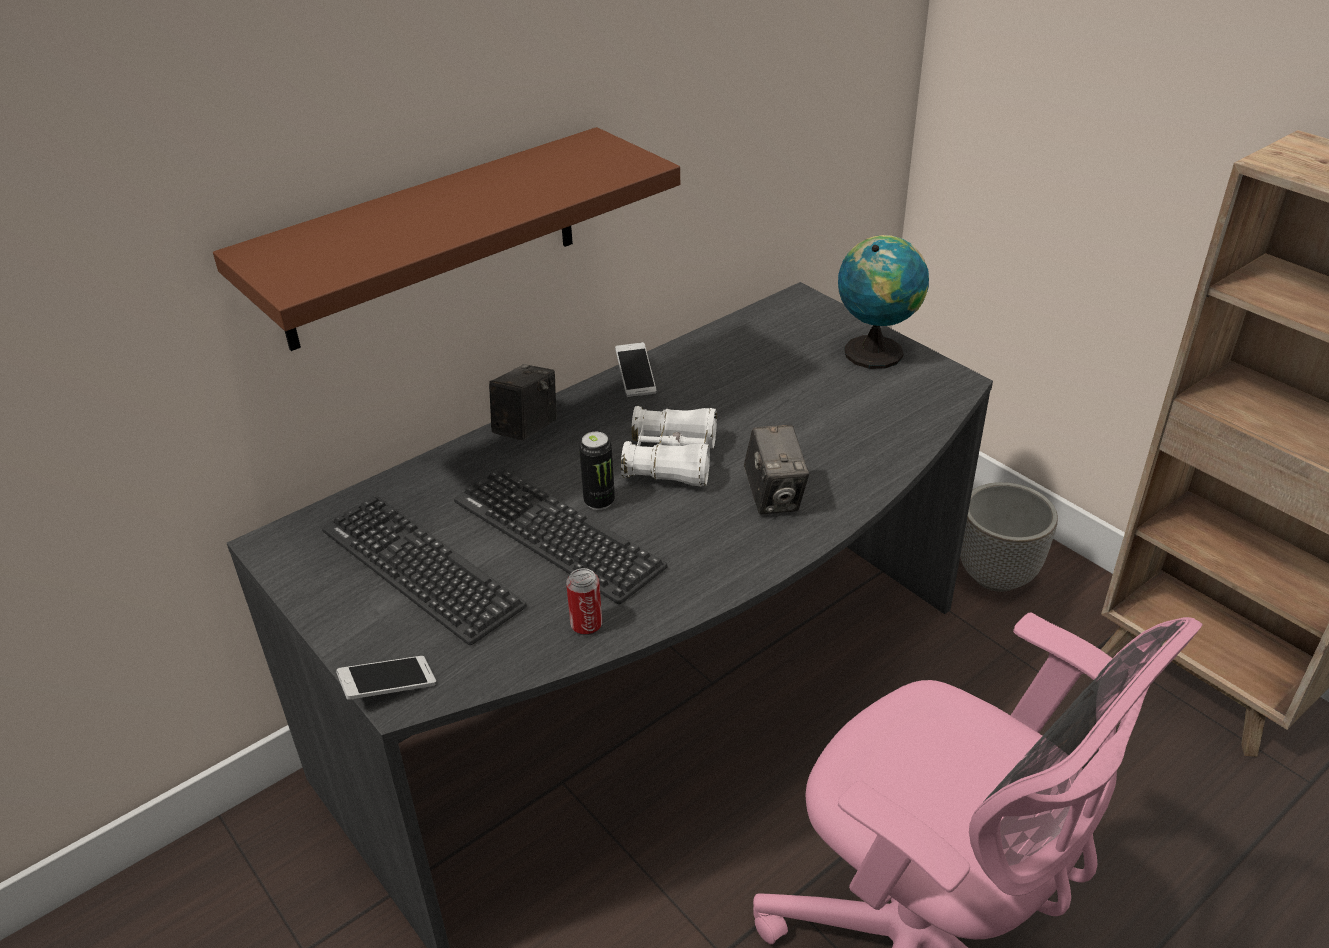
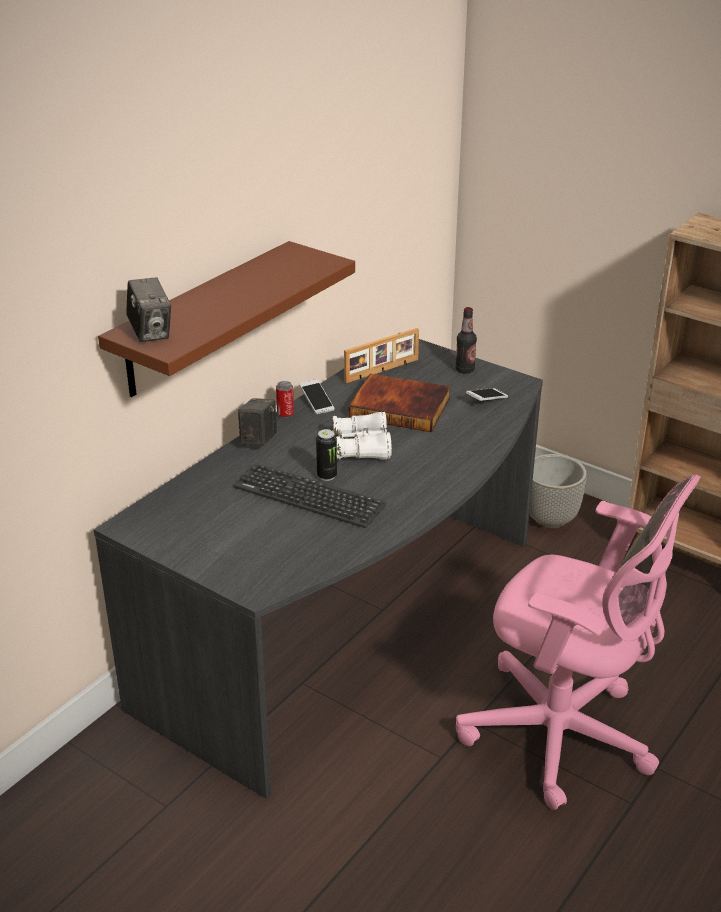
camera: 15 degrees left, 5 degrees down
(389, 687) = (246, 588): phone -> phone (486, 400)
(420, 568) = (231, 526): keyboard -> none
(586, 625) = (350, 541): can -> can (285, 414)
(751, 339) = (382, 371): none -> picture frame
(757, 400) = (401, 407): none -> book
(774, 497) = (434, 460): camera -> camera (151, 333)
(876, 351) = (465, 370): globe -> bottle

